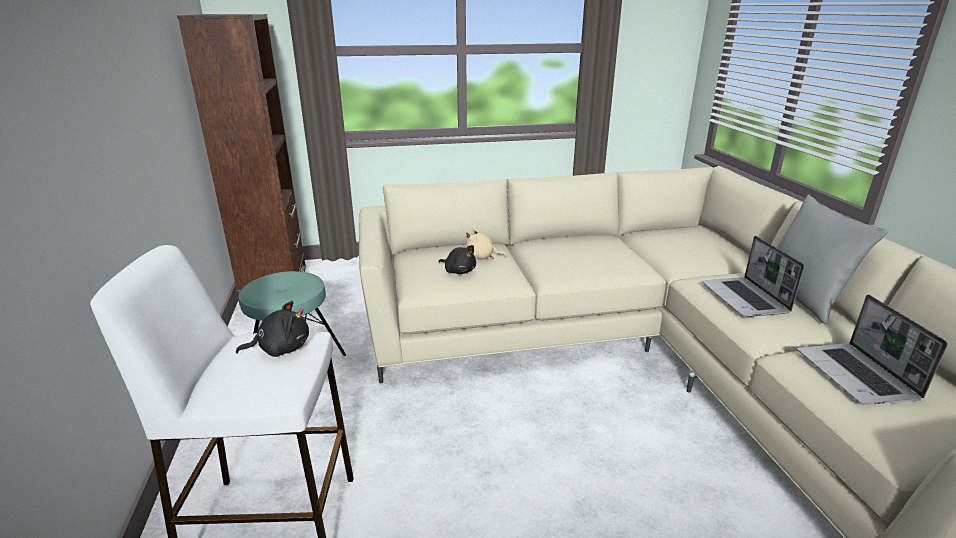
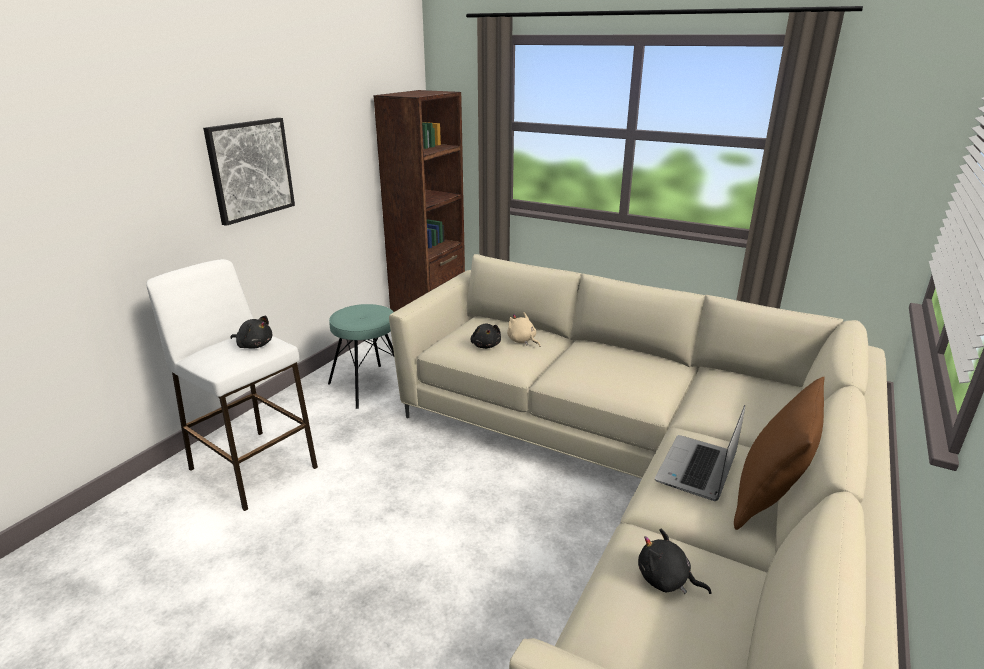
camera: 40 degrees right, 0 degrees up
(102, 114) = (250, 169): none -> picture
(803, 298) = (768, 500): grey pillow -> brown pillow
(857, 376) = (666, 580): laptop -> black plush toy

